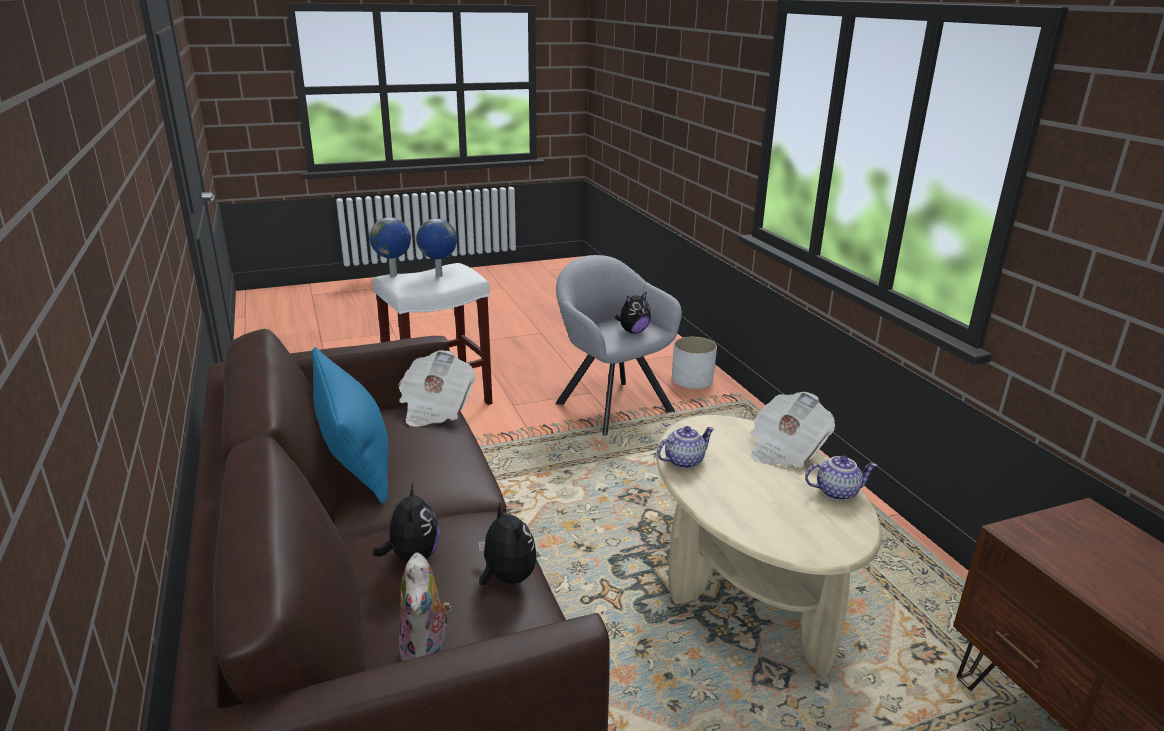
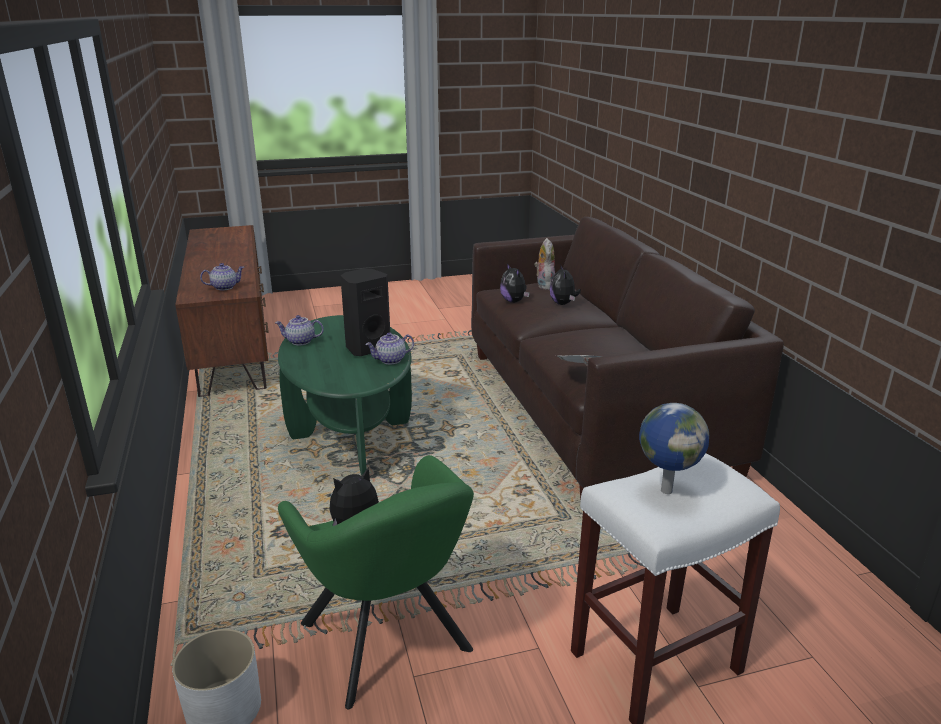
camera: 175 degrees left, 0 degrees up
(355, 458) = (629, 348): blue pillow -> none
(394, 275) = (737, 484): globe -> none
(610, 404) = (389, 643): grey armchair -> green armchair
(730, 482) = (367, 348): none -> black speaker
(746, 585) = (350, 431): beige coffee table -> green coffee table
(785, 449) = (307, 365): newspaper -> none
(1088, 553) = (224, 287): none -> teapot

